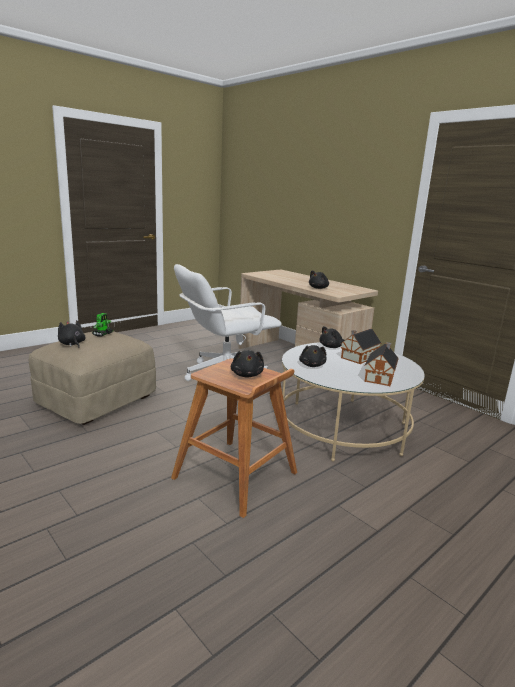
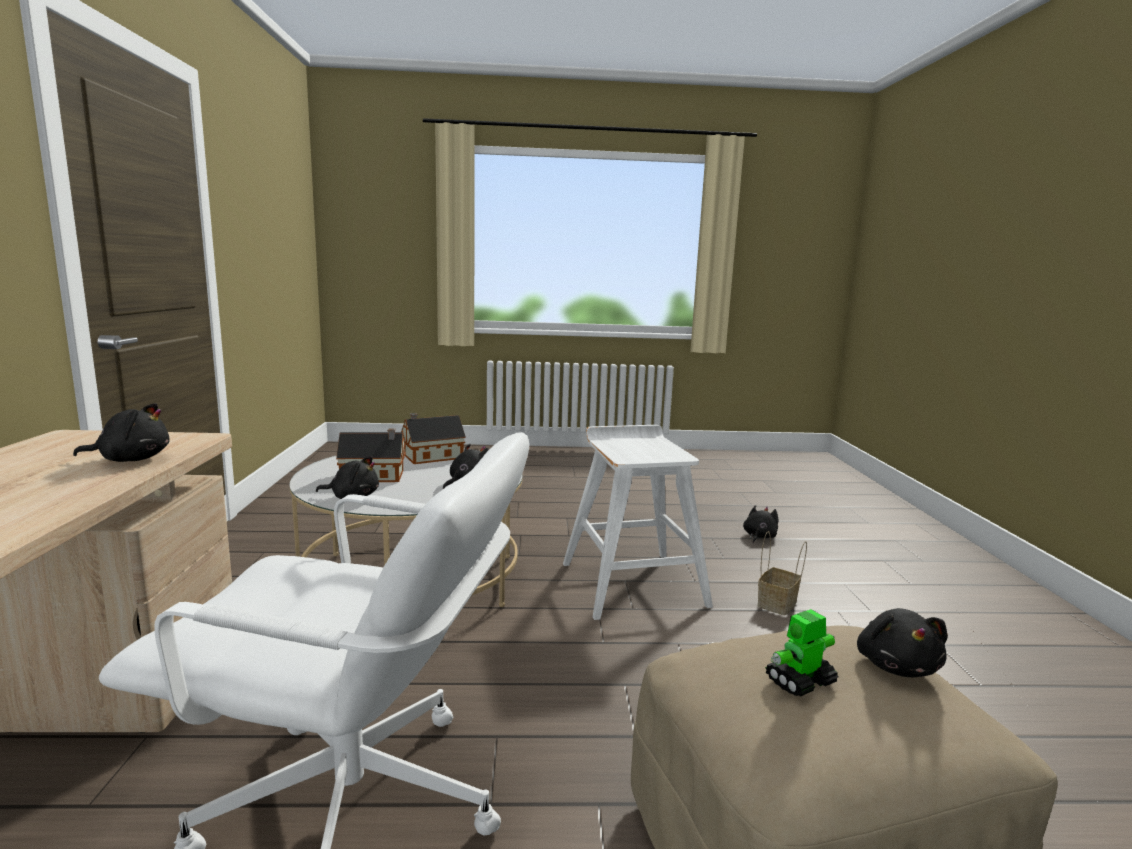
camera: 140 degrees left, 5 degrees down
(126, 500) = (777, 605): none -> basket
(236, 476) = (632, 583): brown stool -> white stool
(247, 375) = (633, 446): black plush toy -> black plush toy (759, 537)

